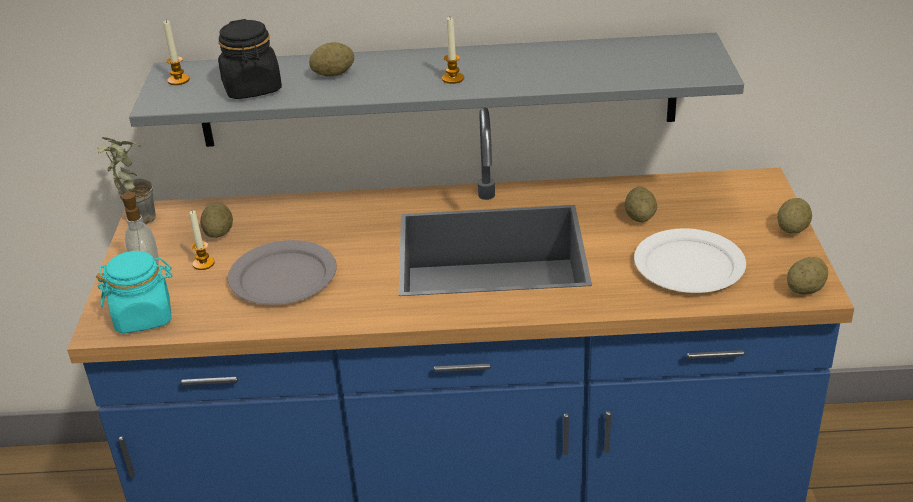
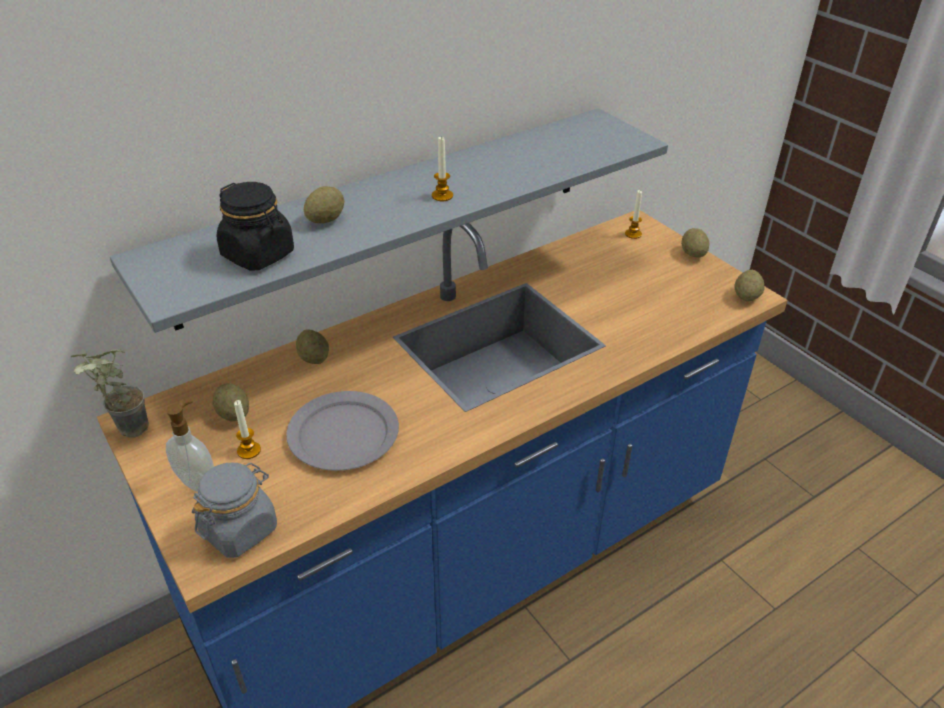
camera: 35 degrees left, 5 degrees up
(144, 316) = (239, 529): turquoise jar -> grey jar
(178, 80) = (164, 267): candle -> candle (633, 234)
(639, 217) = (584, 278): potato -> potato (314, 358)
(689, 265) = (656, 304): white plate -> none

